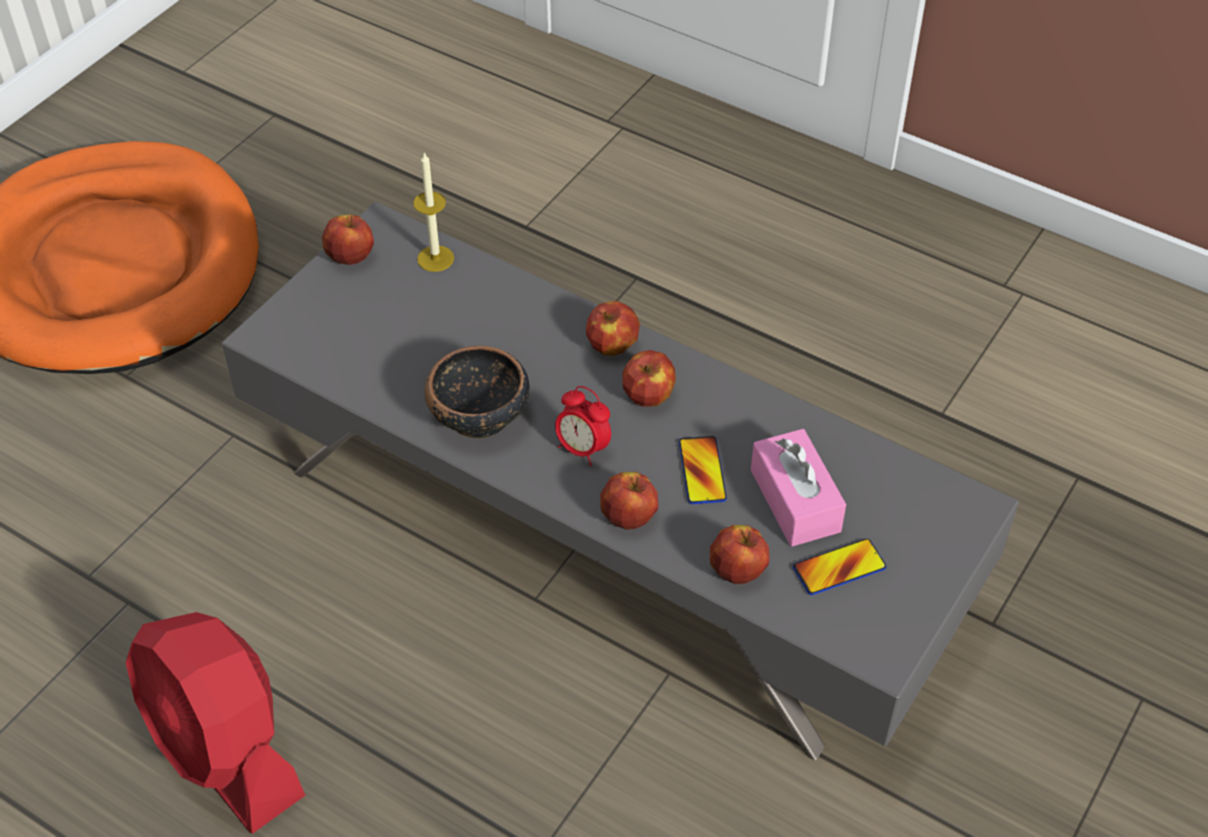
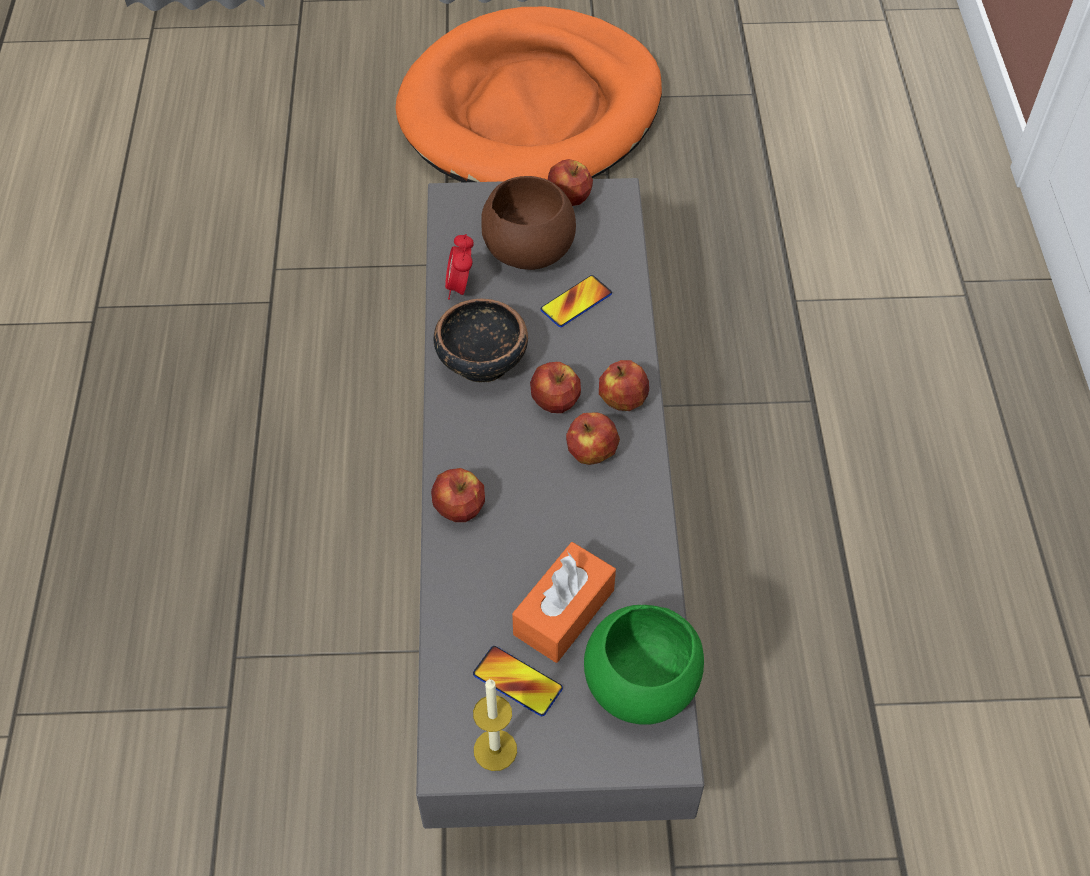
camera: 55 degrees right, 5 degrees up
(225, 751) = (194, 426): red fan -> none
(381, 315) = (528, 248): none -> brown bowl
(435, 258) = (612, 244): candle -> candle (495, 750)
(582, 449) = (501, 441): alarm clock -> alarm clock (460, 287)
(702, 471) = (542, 531): phone -> phone (576, 302)
(737, 569) = (461, 609): apple -> apple (555, 401)
(795, 500) = (564, 612): pink tissue box -> orange tissue box
(903, 486) = (643, 684): none -> green bowl

